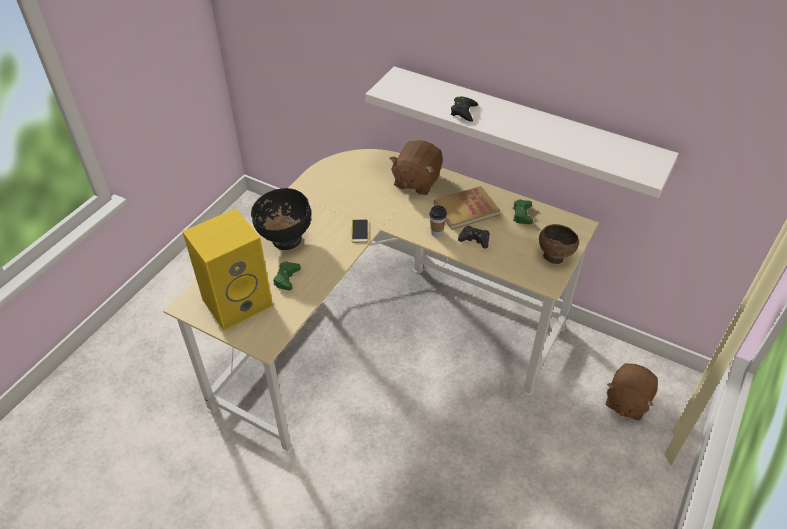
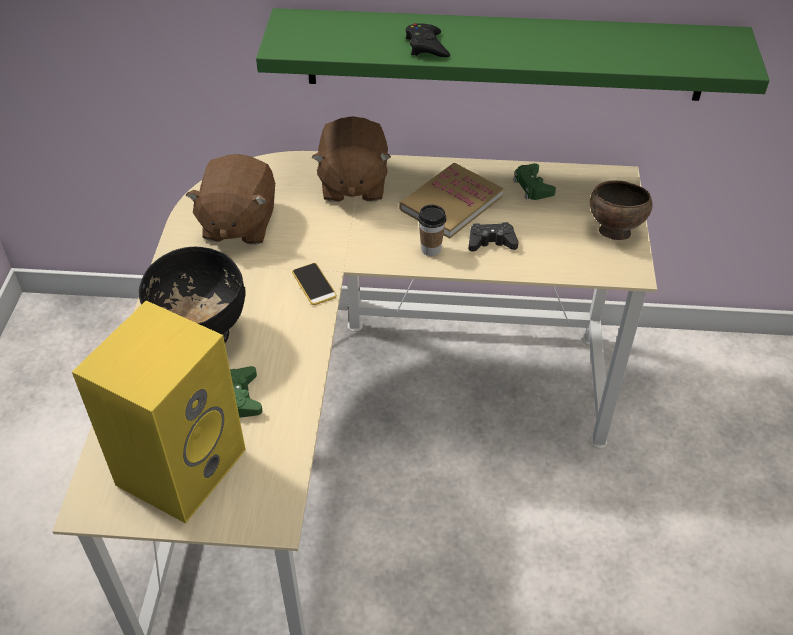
camera: 25 degrees left, 0 degrees up
(522, 128) = (505, 55): white shelf -> green shelf
(626, 401) = (727, 406): brown plush toy -> brown plush toy (238, 224)

